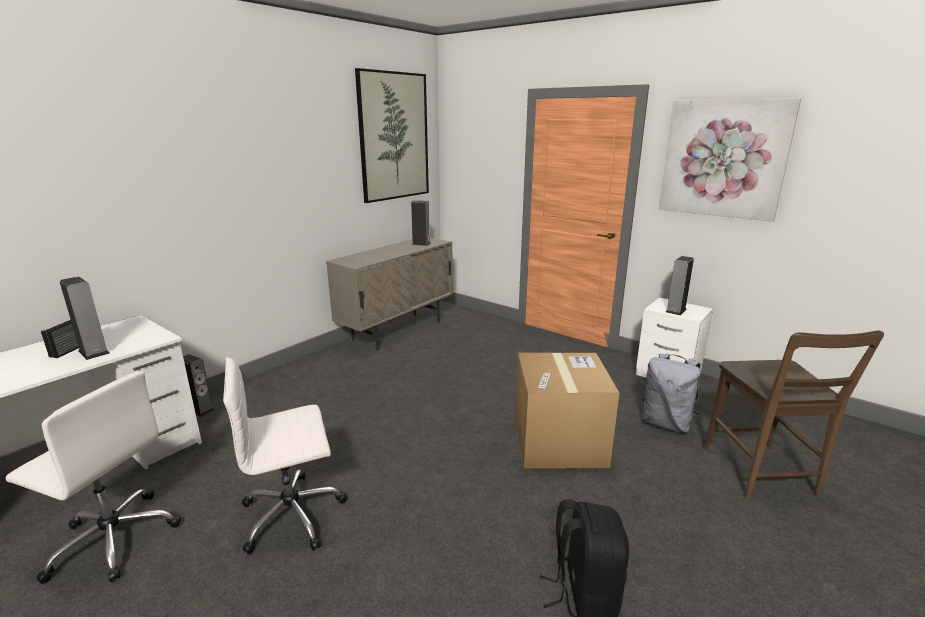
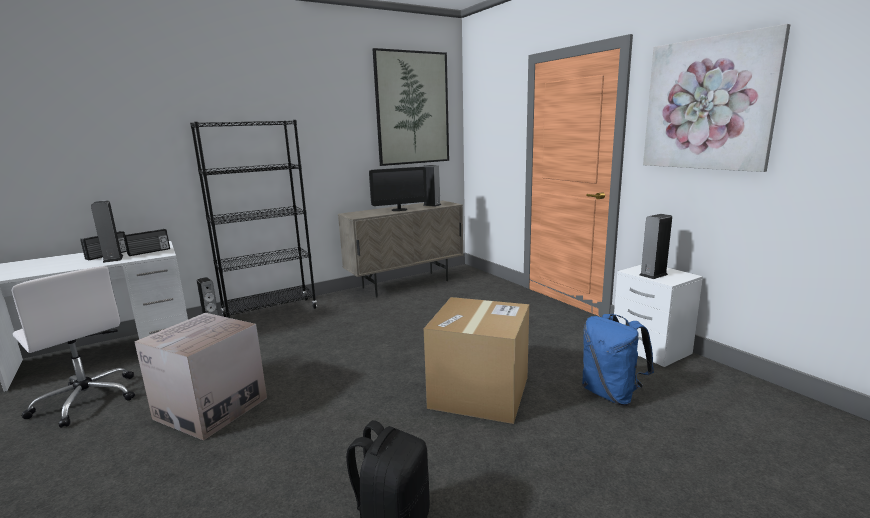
camera: 20 degrees right, 5 degrees down
(135, 336) = (149, 252): none -> radio
(266, 385) = (270, 313): none -> black bookcase
(294, 514) = (211, 408): white office chair -> cardboard box
(392, 252) = (399, 209): none -> monitor
(666, 423) = (611, 394): grey backpack -> blue backpack
(761, 474) = (692, 463): brown chair -> none

